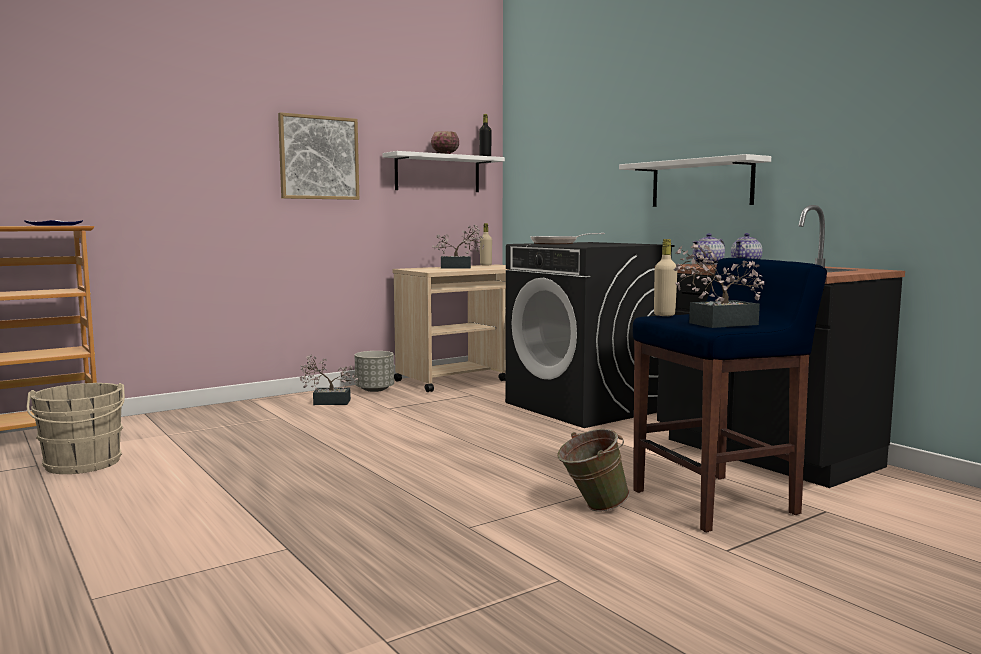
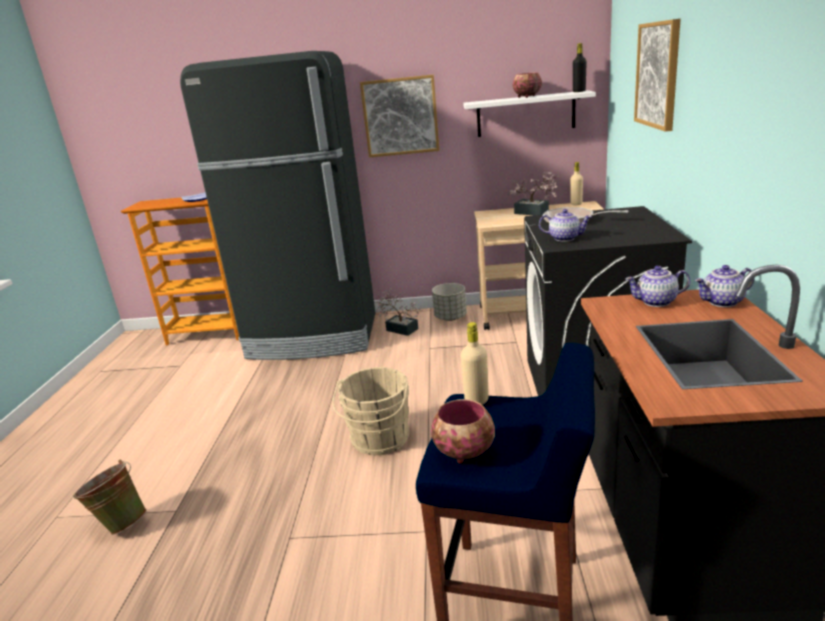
camera: 40 degrees right, 15 degrees up
(82, 465) = (197, 372): beige bucket -> beige bucket (379, 440)
(220, 419) = (314, 336): none -> black fridge
(580, 245) = (565, 238): none -> teapot
(592, 508) = (399, 554): green bucket -> green bucket (120, 523)
(595, 131) = (658, 75): none -> picture
(701, 183) = (722, 172): white shelf -> none
(716, 324) = (465, 452): potted plant -> bowl

